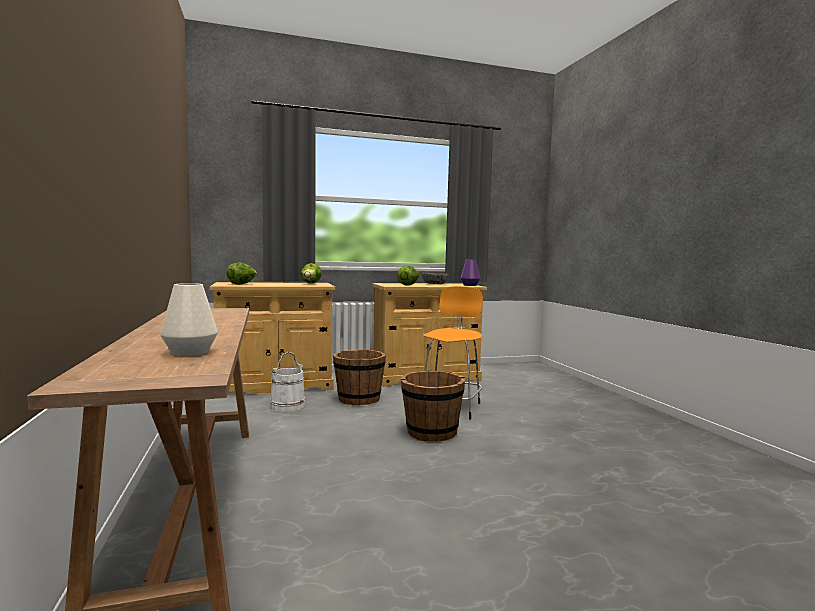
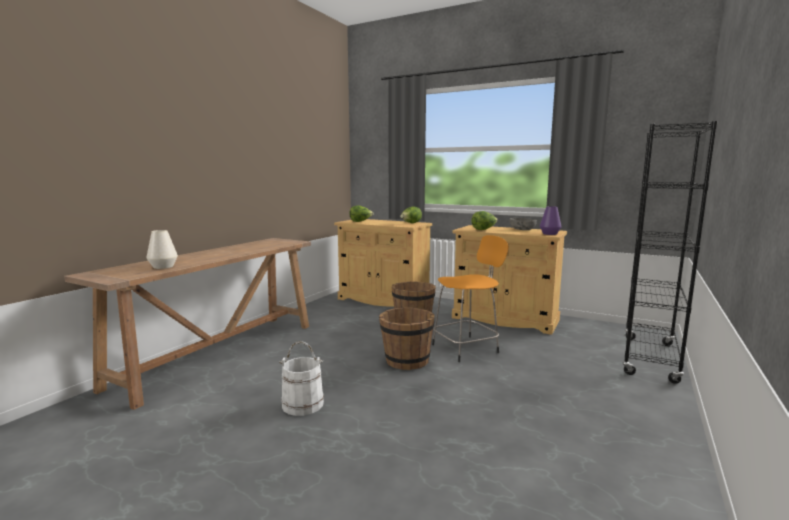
camera: 45 degrees right, 5 degrees up
(287, 406) = (362, 315): white bucket -> white bucket (303, 404)
(562, 381) = (649, 359): none -> black bookcase

